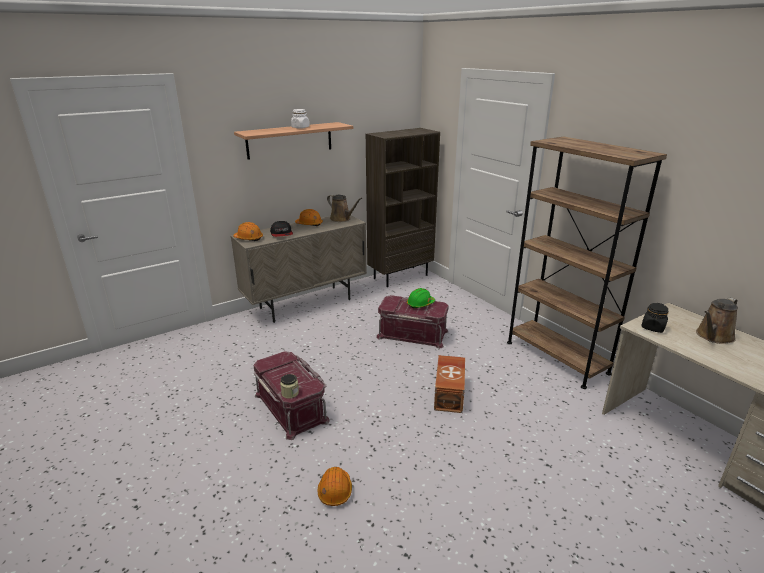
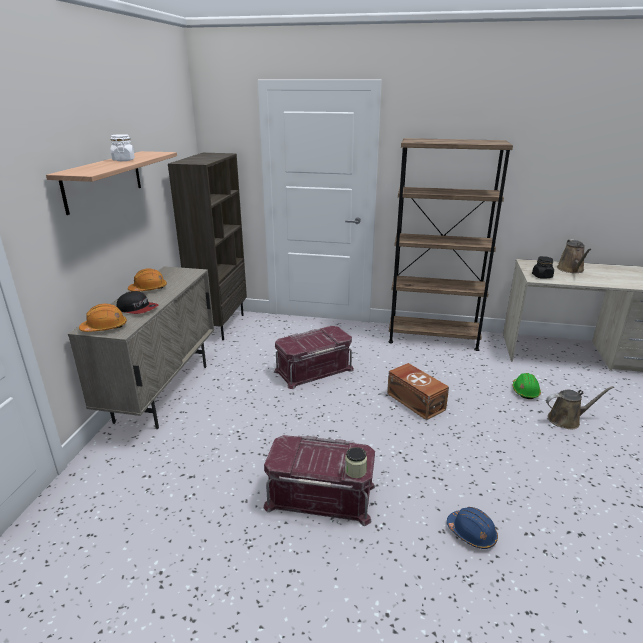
camera: 45 degrees left, 0 degrees up
(335, 491) = (471, 533): orange hard hat -> blue hard hat
(342, 219) = (174, 273): brown watering can -> brown watering can (567, 420)
(420, 304) = (315, 335): green hard hat -> green hard hat (525, 391)

